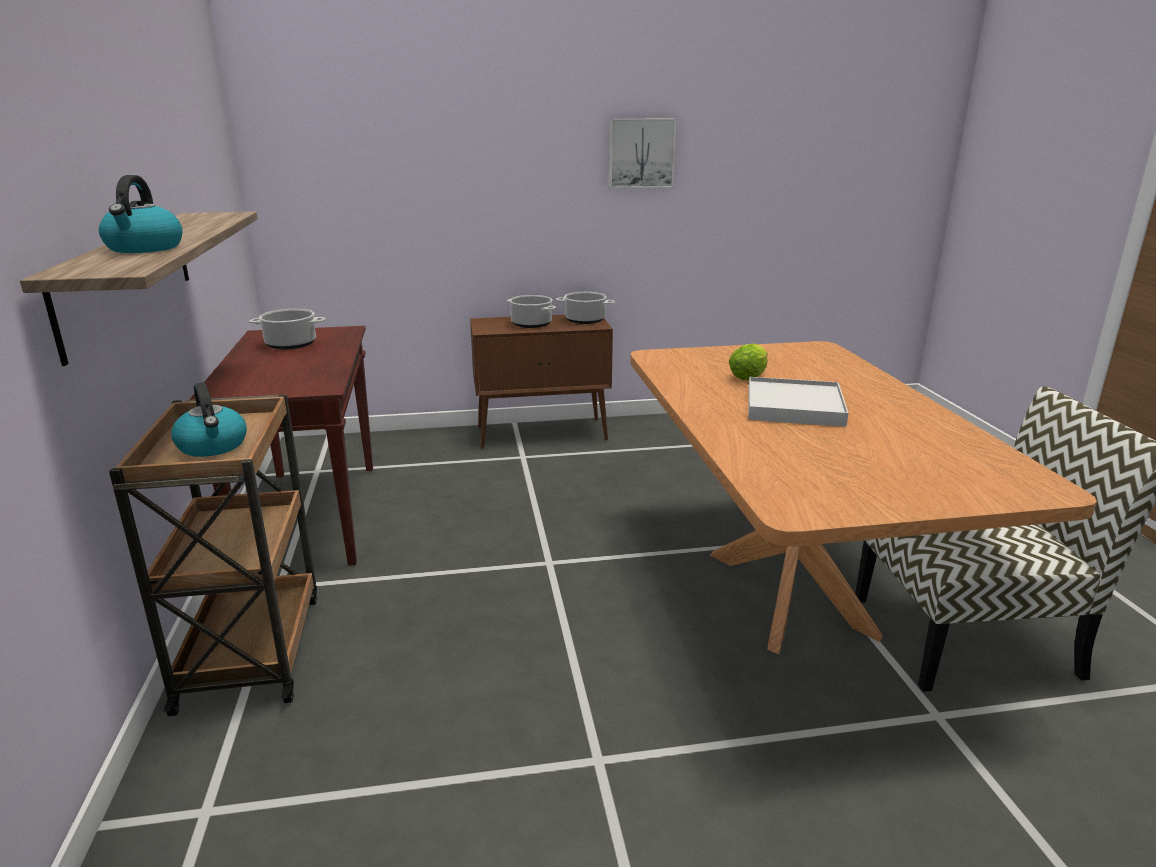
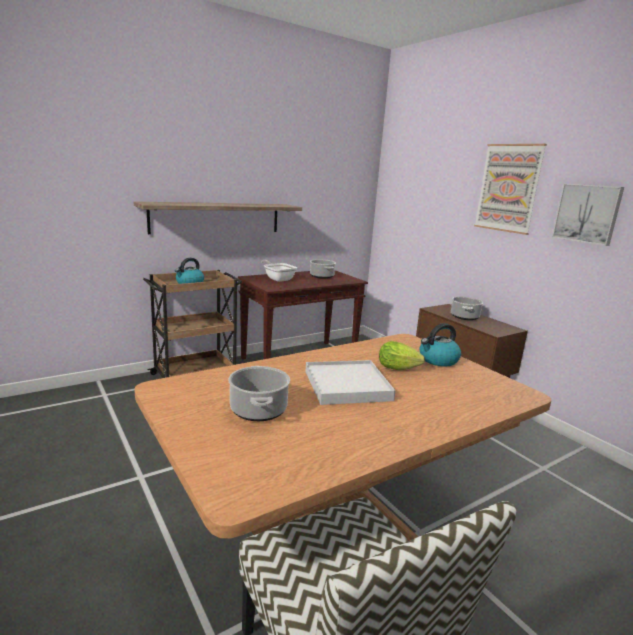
camera: 65 degrees right, 5 degrees down
(145, 248) = (195, 203): kettle -> kettle (438, 360)
(263, 374) = (278, 279): none -> frying pan
(529, 130) = (508, 188): none -> picture
(584, 320) = (500, 328): cooking pot -> cooking pot (258, 409)

